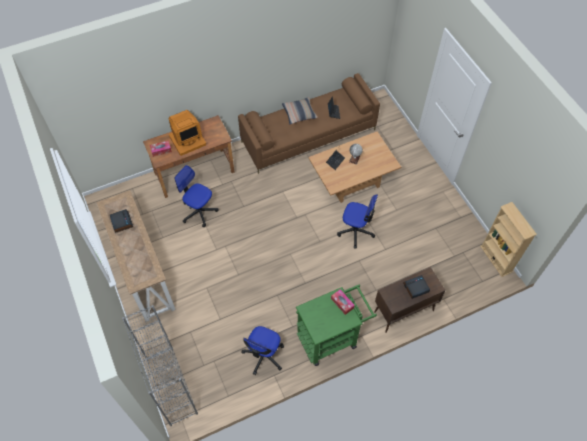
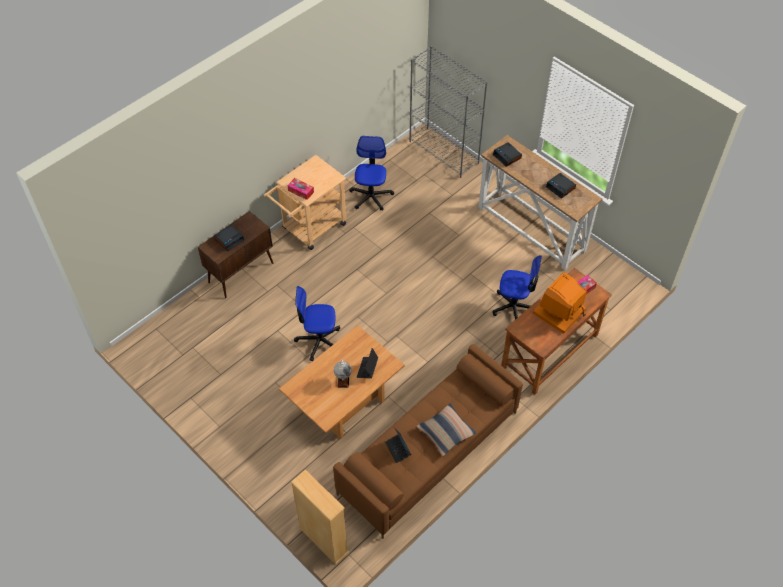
camera: 160 degrees right, 5 degrees down
(144, 268) = (507, 156): none -> alarm clock
(331, 337) = (310, 229): green cart -> beige cart
(496, 259) = (141, 358): beige bookcase -> beige bookcase (323, 540)

